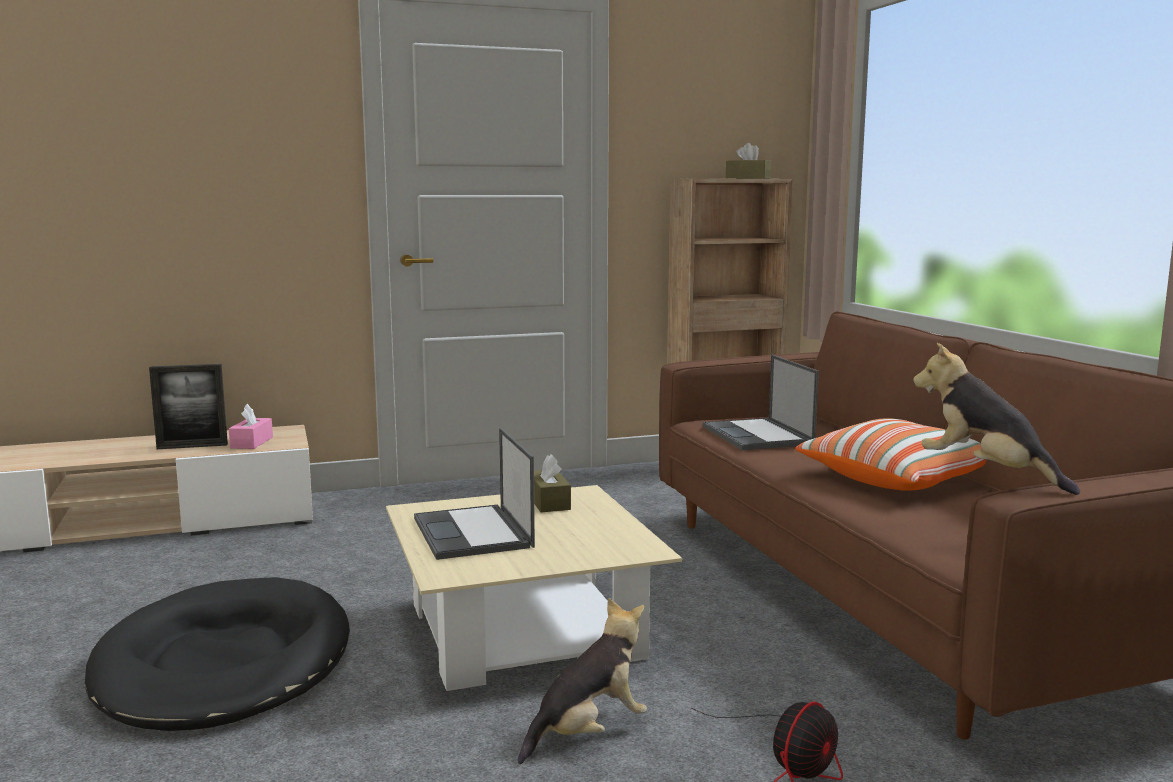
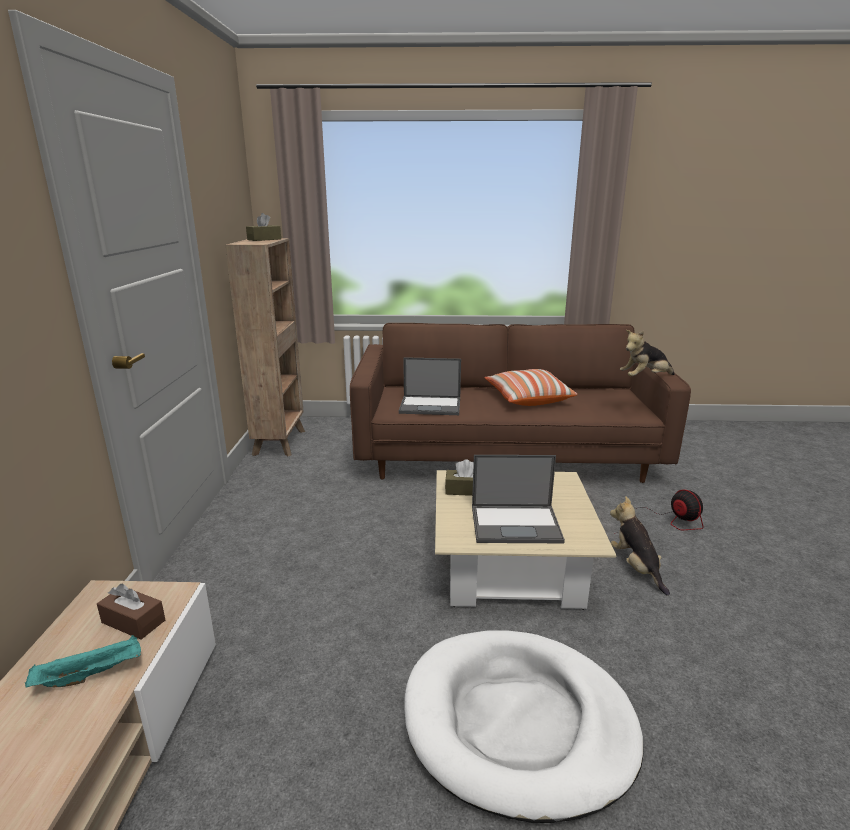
camera: 70 degrees left, 10 degrees up
(192, 446) = (91, 674): picture frame -> turquoise tray
(224, 663) = (518, 723): black dog bed -> white dog bed
(252, 442) = (133, 621): pink tissue box -> brown tissue box

